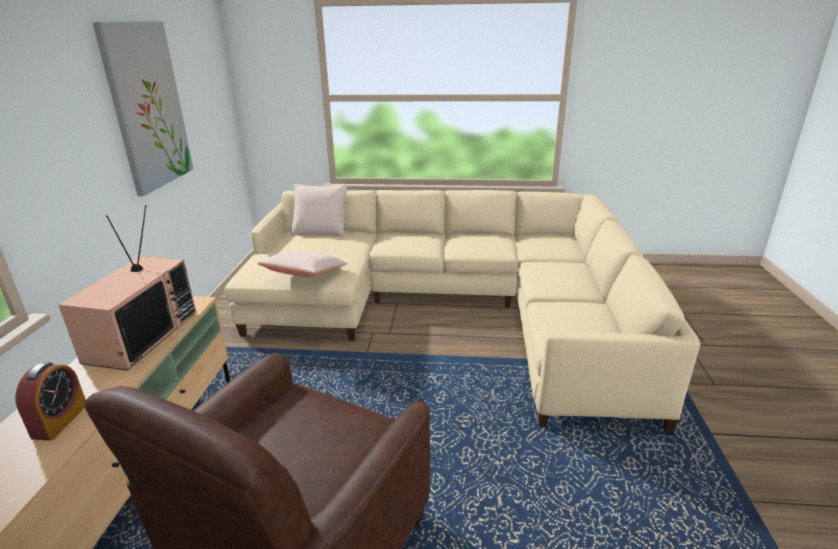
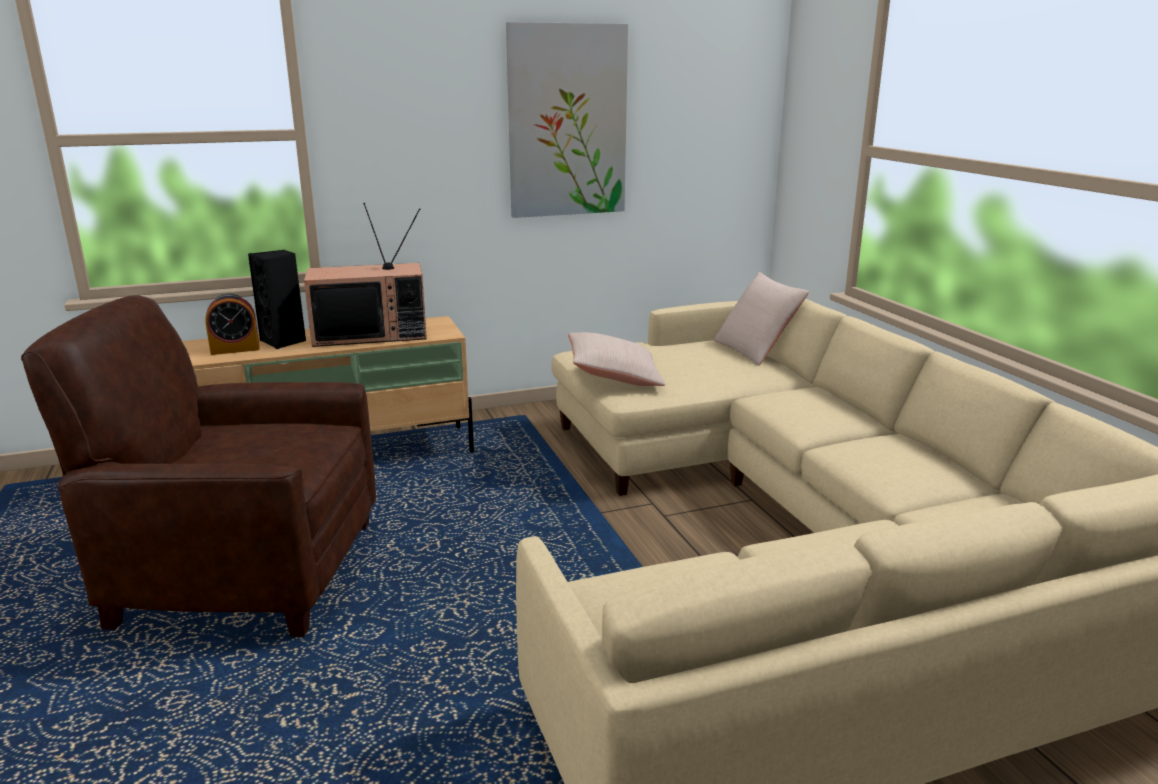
camera: 65 degrees right, 5 degrees down
(84, 386) = (284, 341): none -> black speaker

